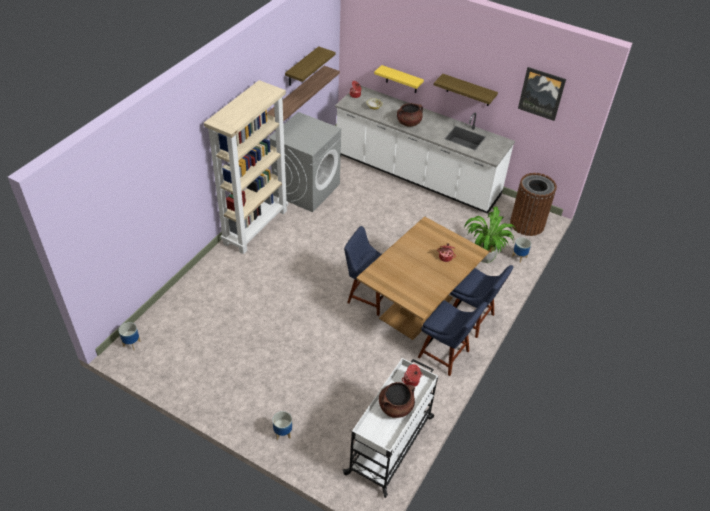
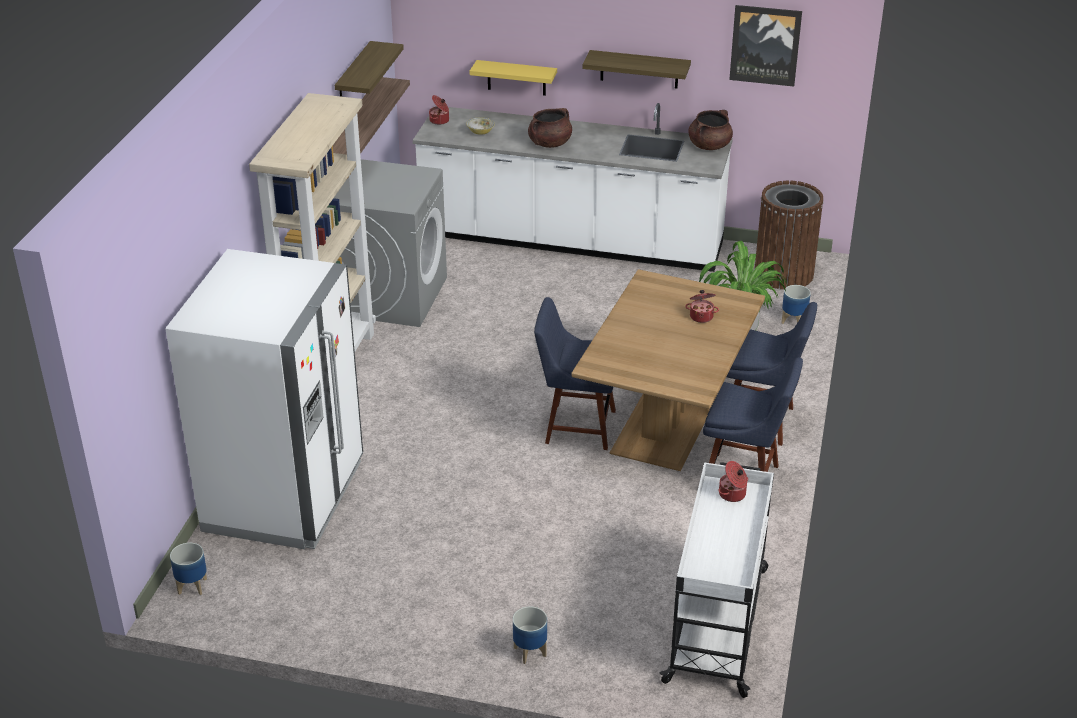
camera: 15 degrees left, 10 degrees down
(199, 301) = (285, 496): none -> white fridge
(395, 407) = (726, 533): brown cooking pot -> brown cooking pot (709, 146)

